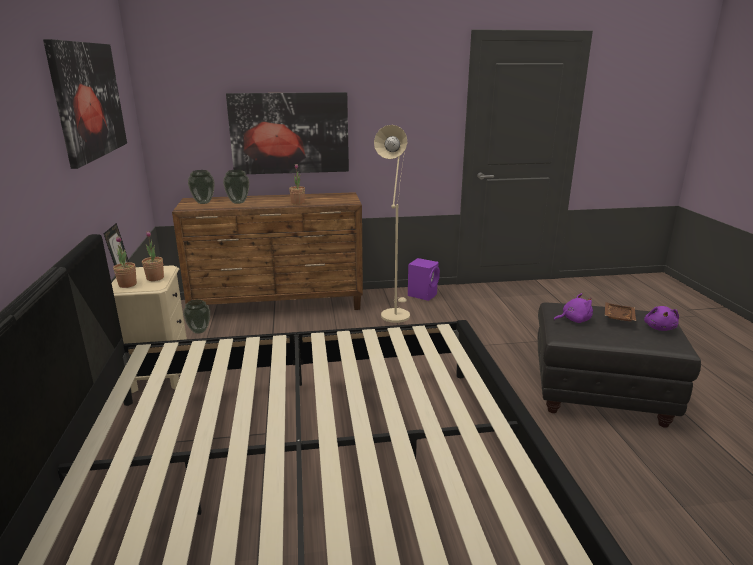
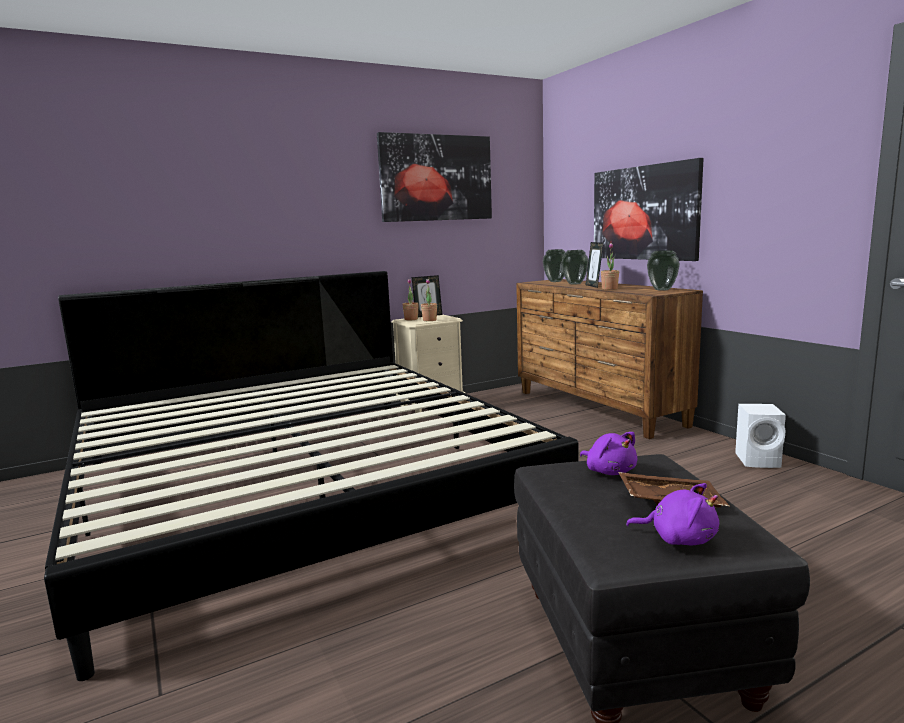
camera: 70 degrees right, 10 degrees down
(199, 331) = (508, 399): vase -> vase (662, 289)
(269, 202) = (593, 286): none -> picture frame
(395, 313) = (671, 456): beige floor lamp -> none
(423, 294) = (759, 460): purple speaker -> white speaker
(659, 328) = (678, 538): purple plush toy -> purple plush toy turned 150 degrees counterclockwise

